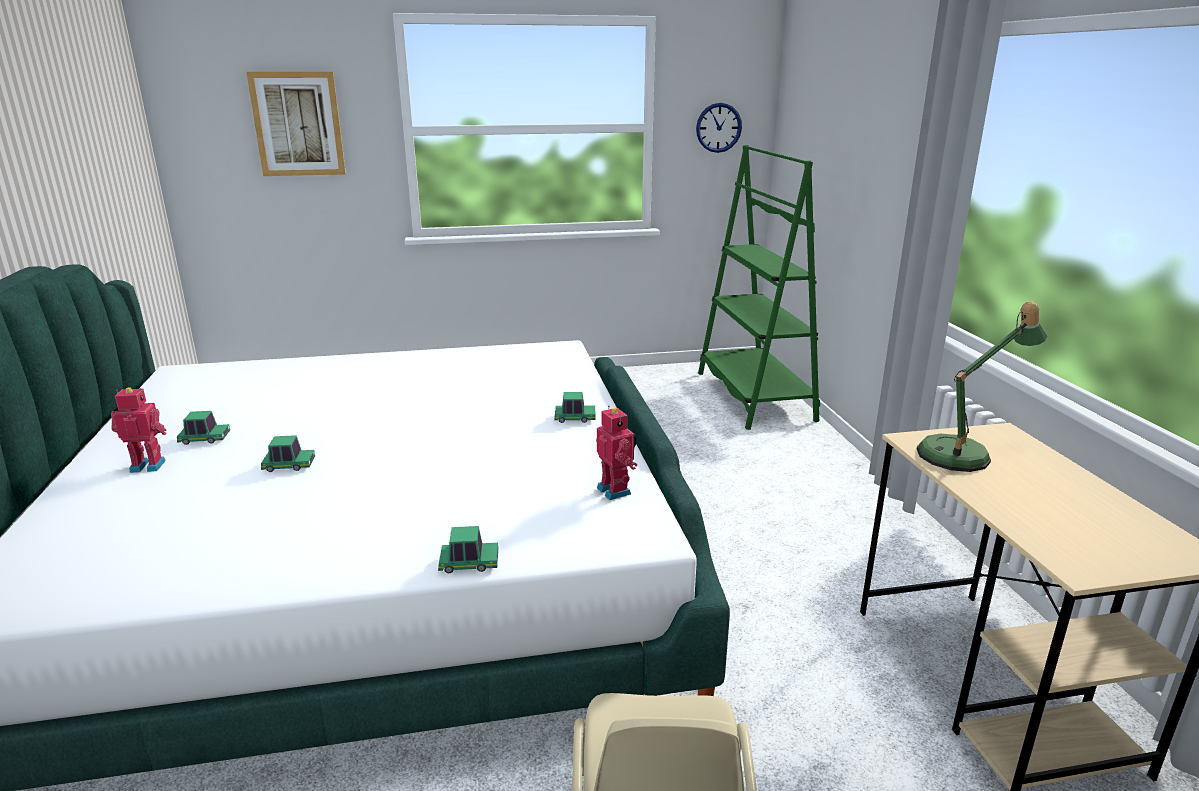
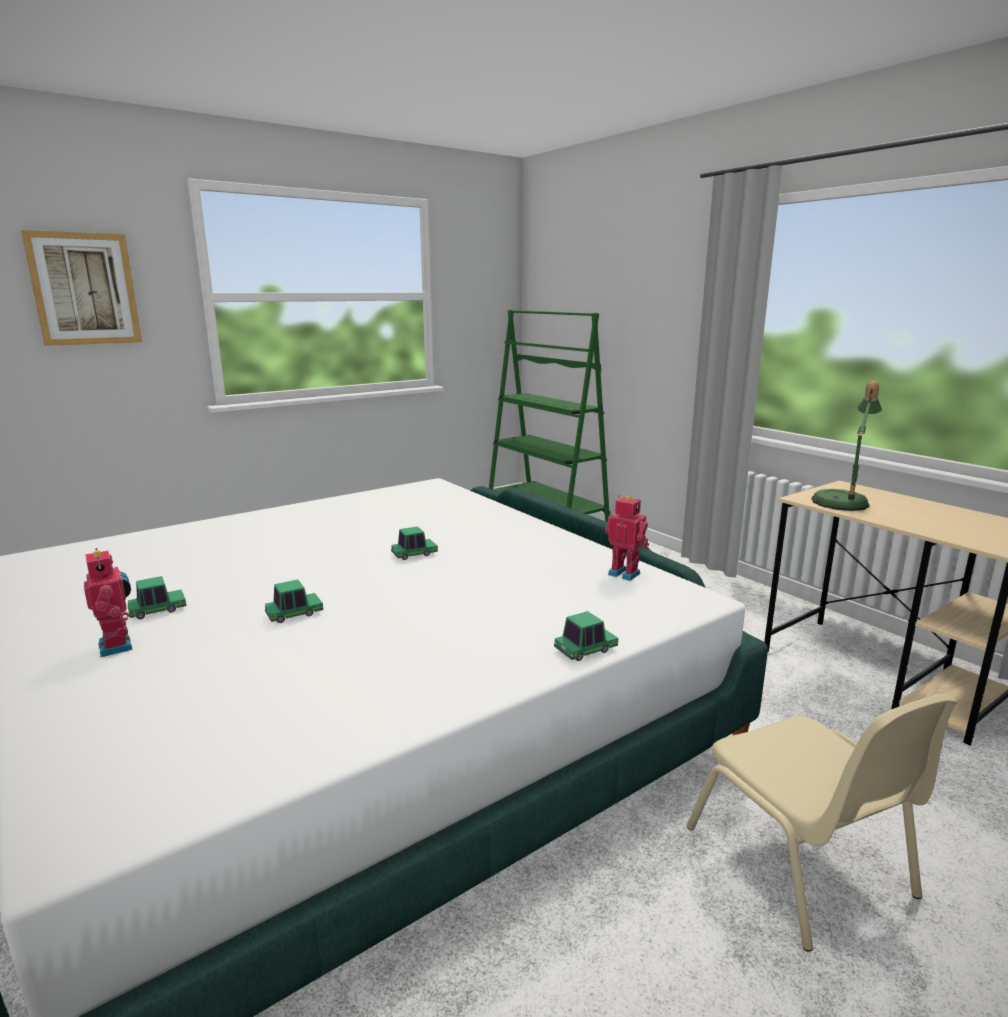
camera: 25 degrees left, 5 degrees down
(148, 465) = (118, 646): toy robot -> toy robot turned 90 degrees clockwise
(575, 418) = (518, 531): toy car -> toy car (414, 554)
(718, 127) = (481, 297): wall clock -> none

